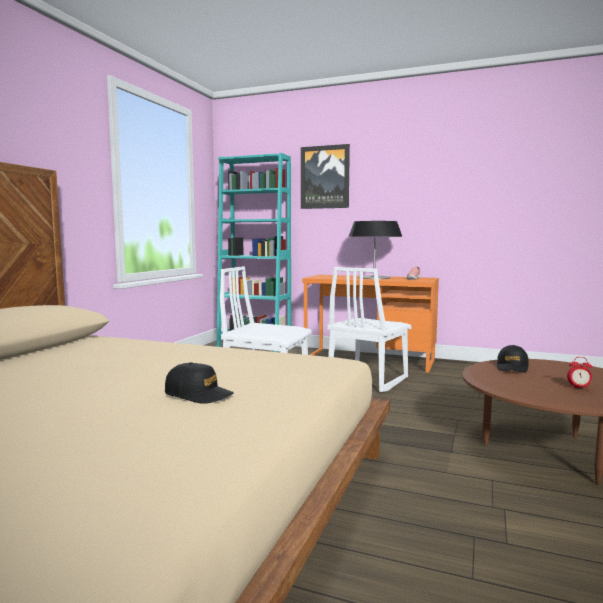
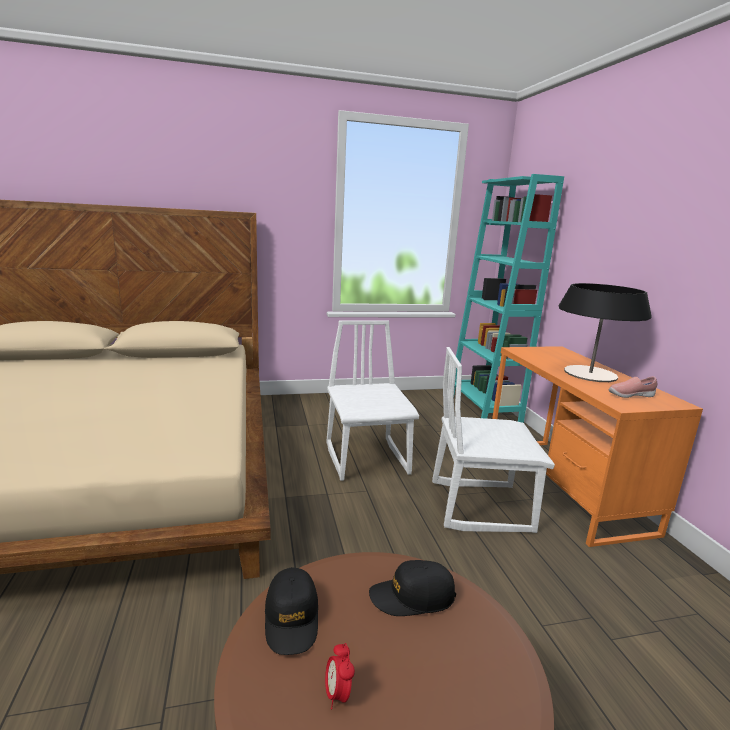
camera: 55 degrees right, 10 degrees up
(198, 394) = (64, 430): black cap -> black cap (292, 618)
(325, 177) = (597, 208): picture -> none

